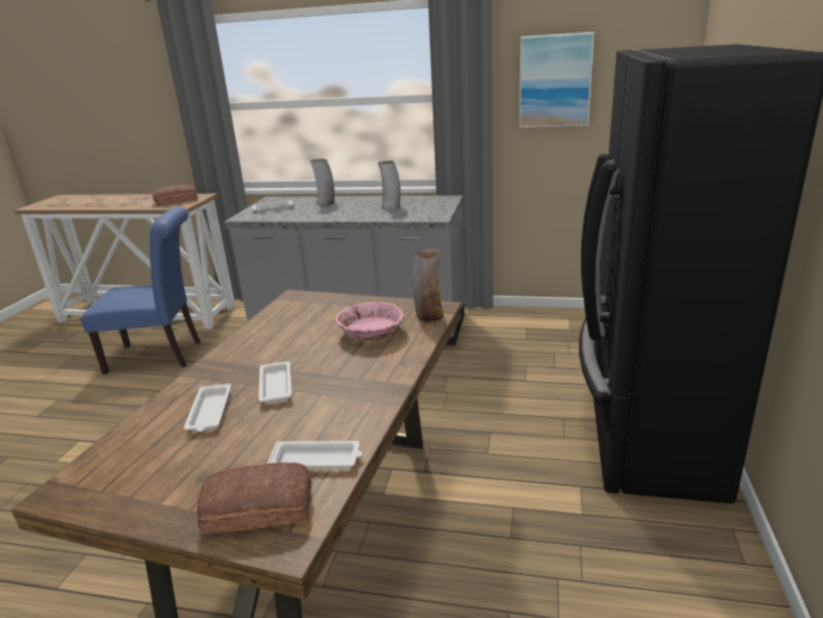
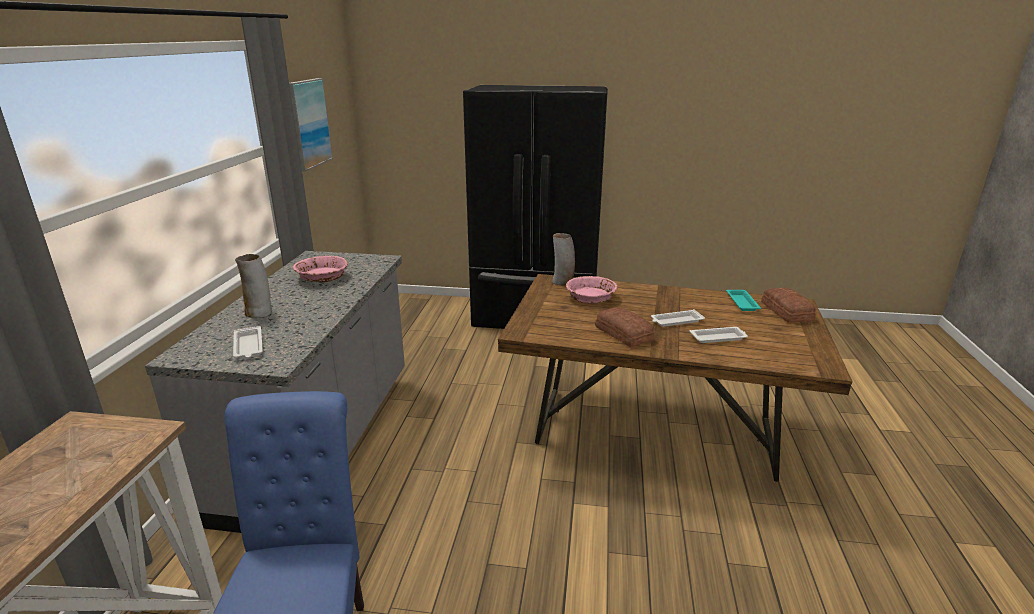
camera: 95 degrees left, 0 degrees up
(176, 201) = (88, 449): bread -> bread (624, 333)
(317, 460) = (741, 302): white tray -> turquoise tray
(391, 207) = (323, 277): vase -> pink bowl

